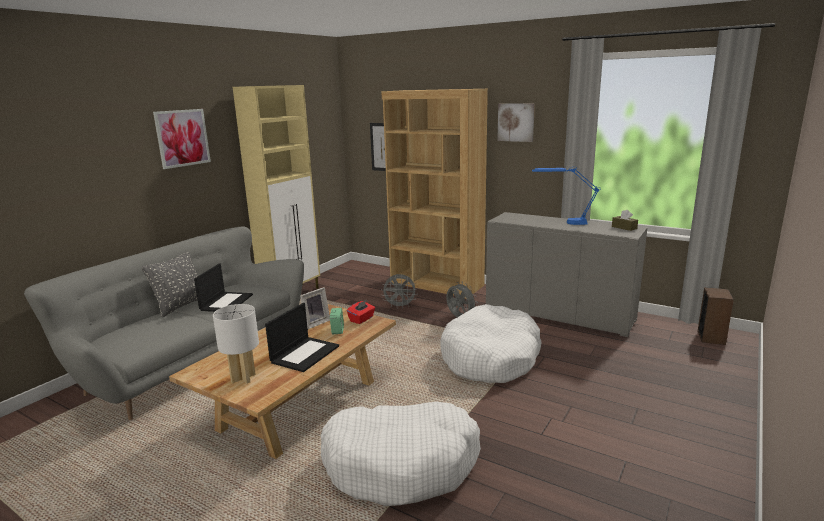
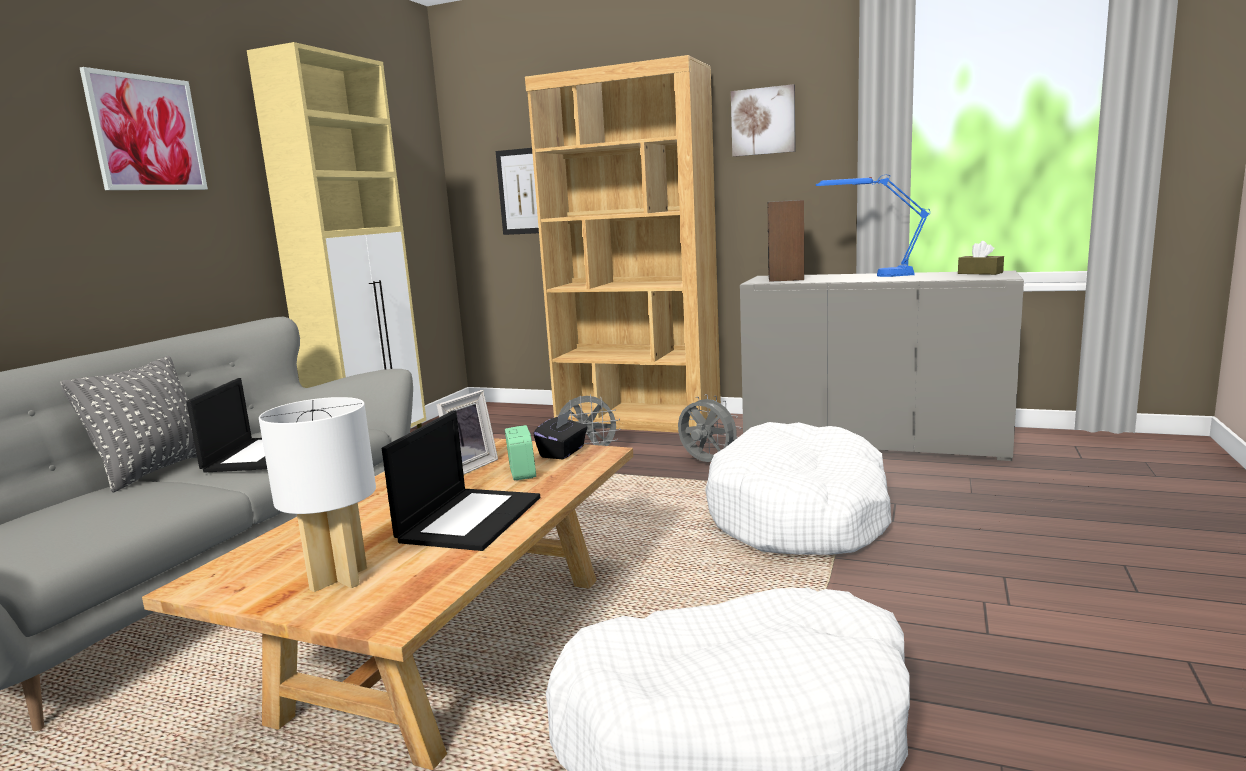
camera: 10 degrees left, 5 degrees down
(362, 319) = (563, 452): red tissue box -> black tissue box
(711, 337) = (1143, 448): speaker -> speaker (786, 278)

